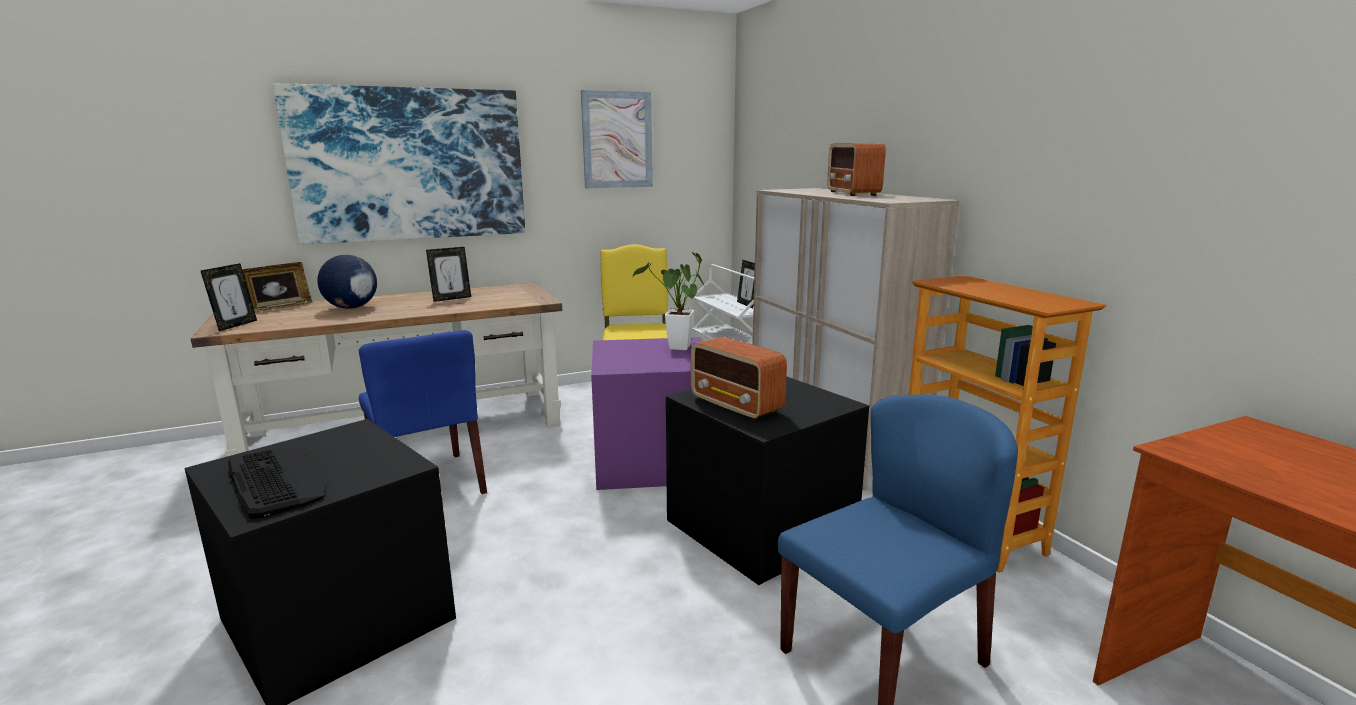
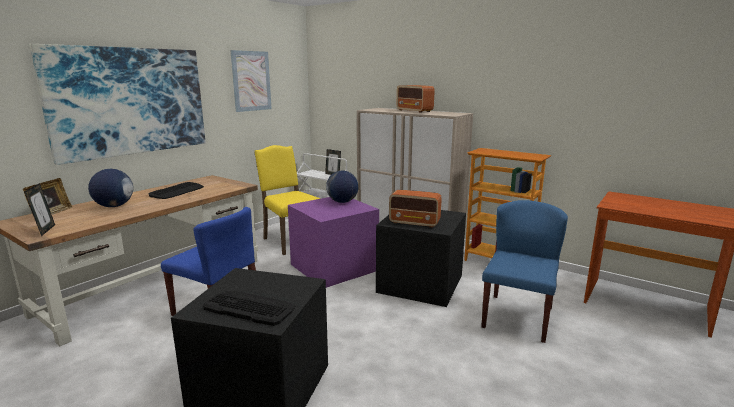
camera: 30 degrees left, 0 degrees up
(451, 298) = (177, 191): picture frame -> keyboard
(678, 349) = (342, 202): potted plant -> globe

